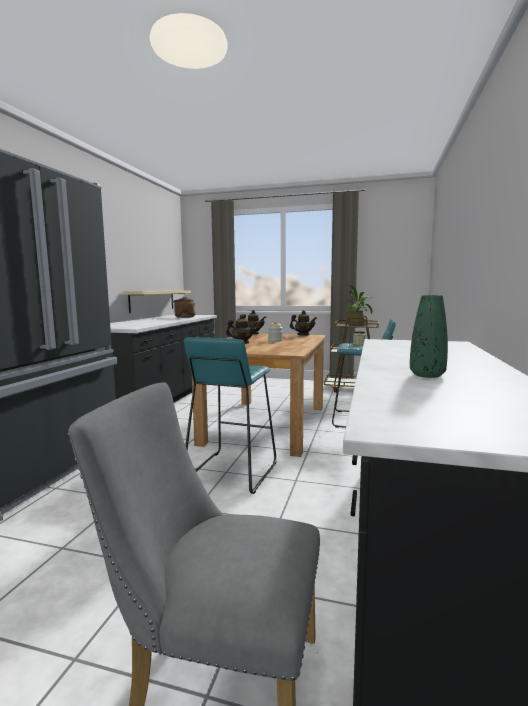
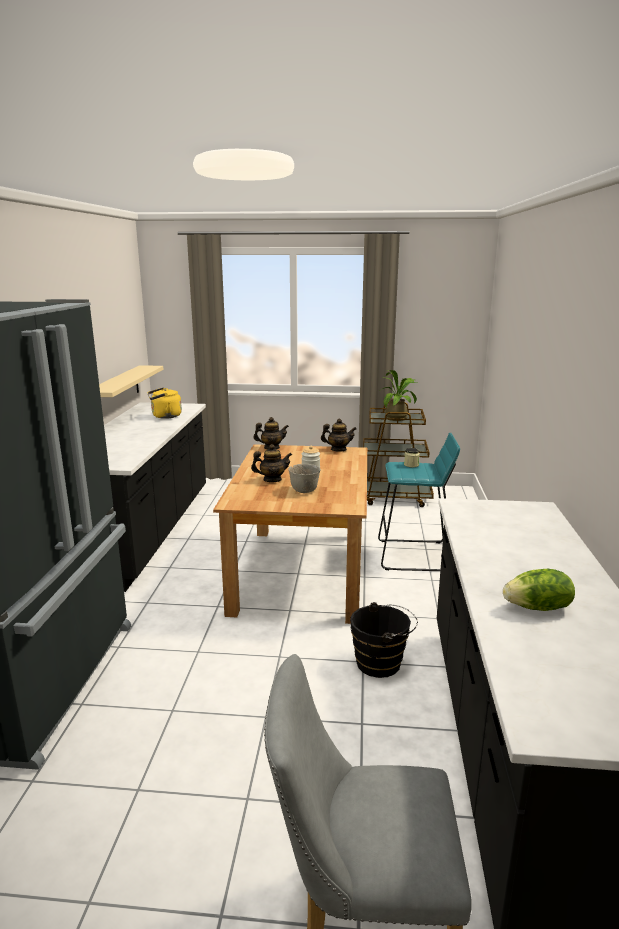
camera: 10 degrees left, 10 degrees up
(183, 317) = (165, 416): brown kettle -> yellow kettle
(231, 472) = (285, 656): turquoise stool -> none
(262, 347) = (304, 490): none -> grey bowl
(312, 482) = (382, 663): none -> black bucket
(427, 375) = (538, 608): green vase -> lettuce

